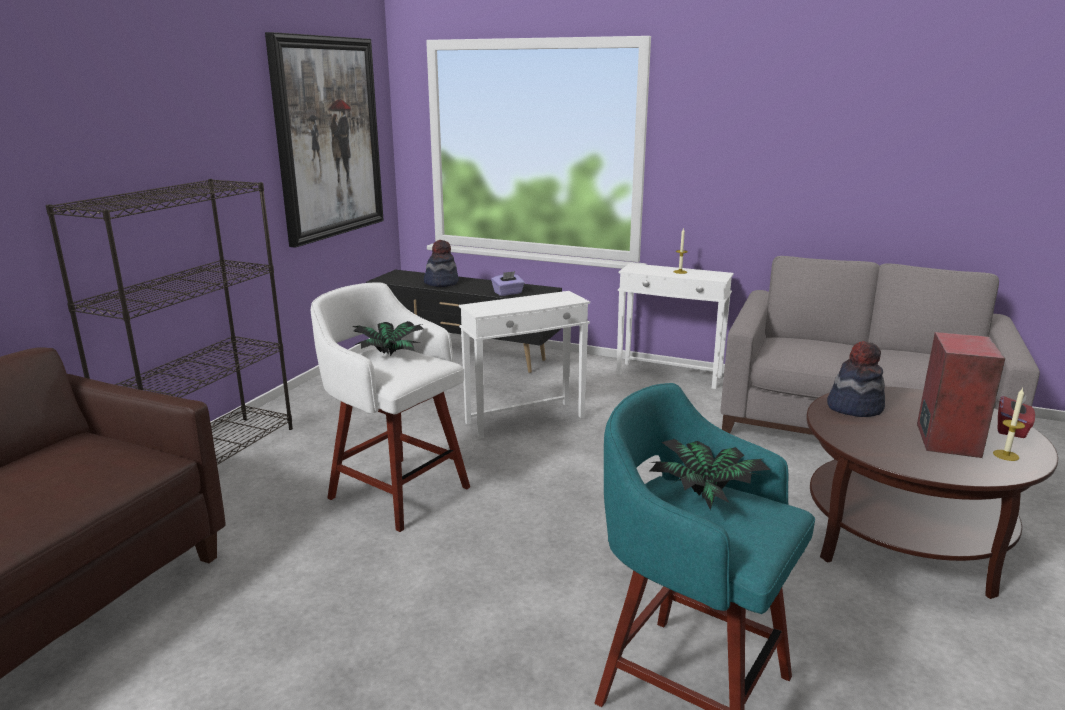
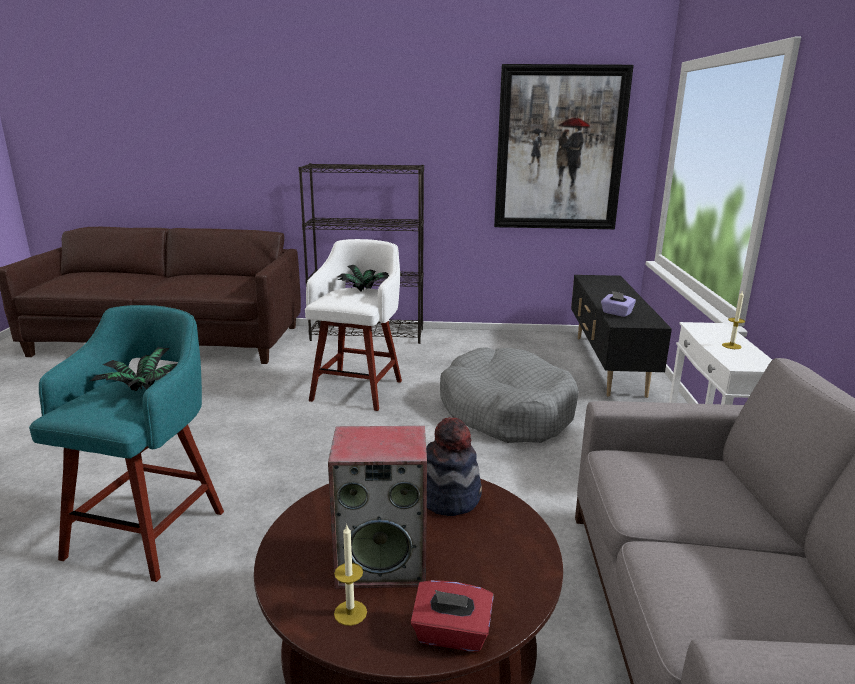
camera: 70 degrees right, 0 degrees up
(441, 283) = (607, 291): hat -> none
(526, 420) = (506, 411): white side table -> grey dog bed

